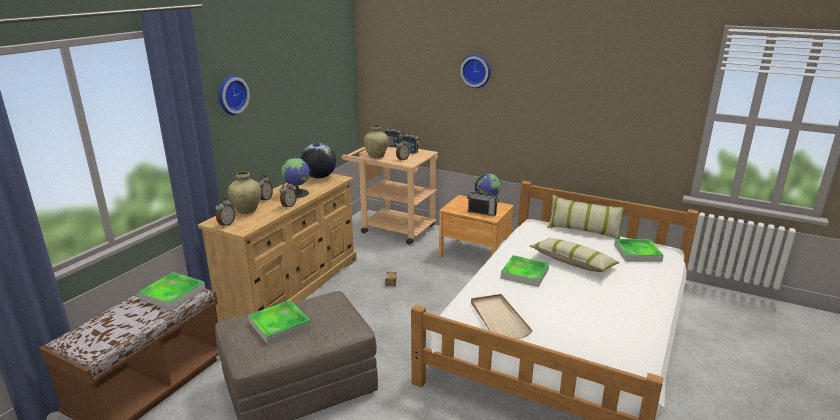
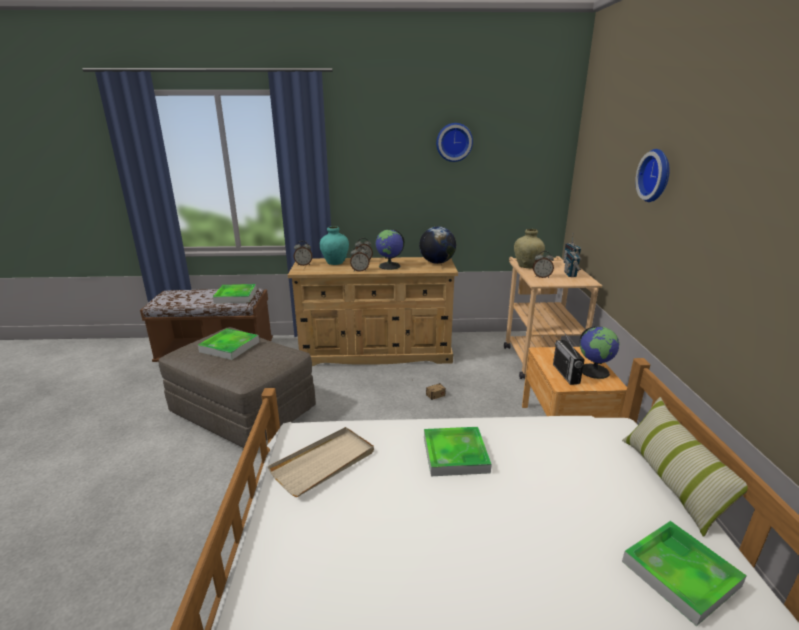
camera: 60 degrees right, 0 degrees up
(231, 94) = (370, 160): wall clock -> wall clock (454, 142)
(247, 211) = (335, 262): beige vase -> turquoise vase
(573, 262) = (539, 493): pillow -> none

